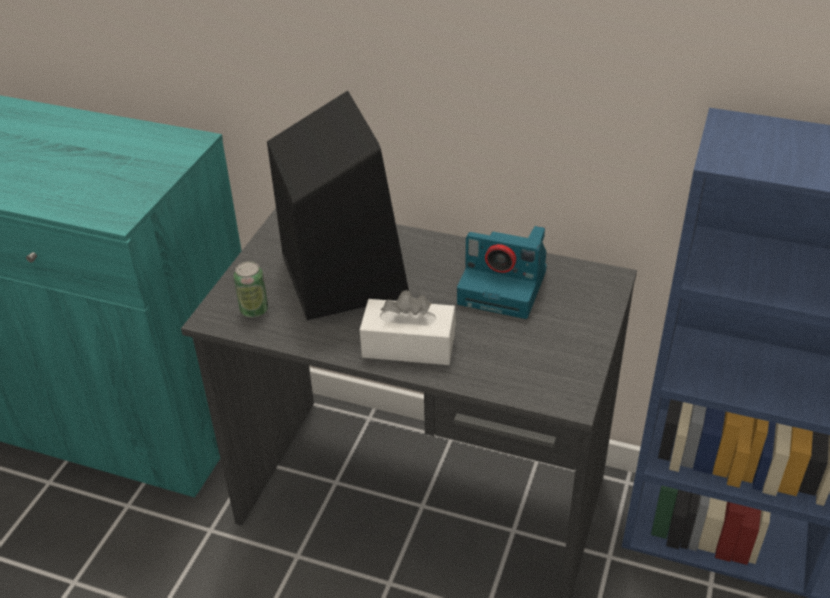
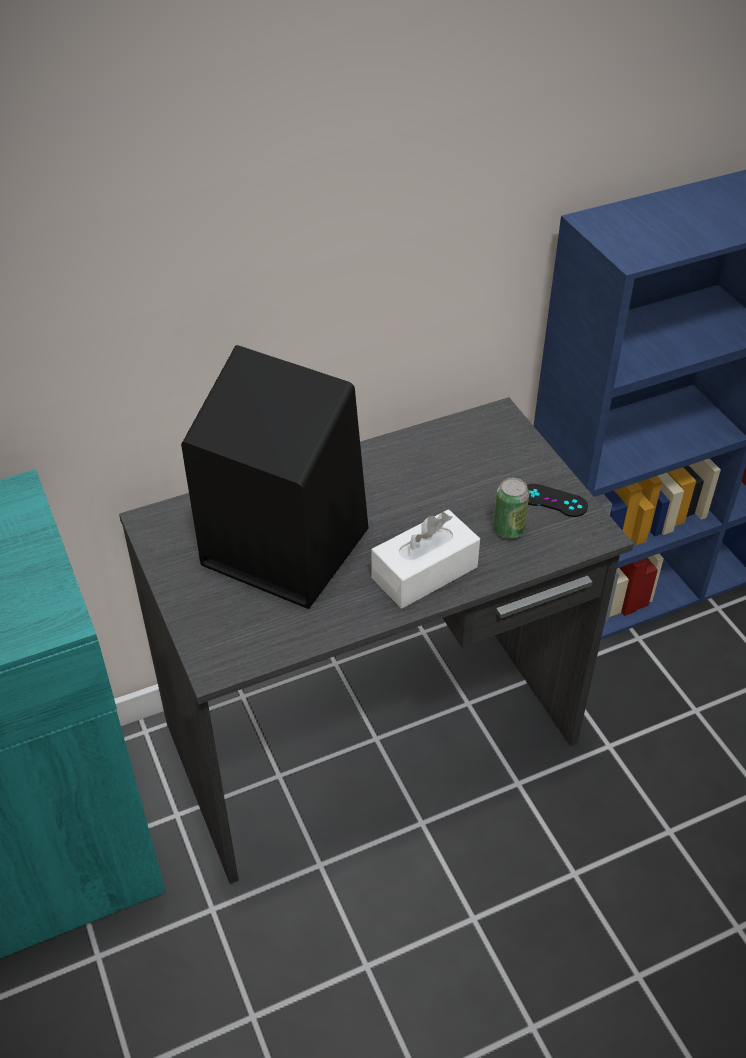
camera: 45 degrees left, 5 degrees up
(254, 310) = (246, 632): can -> can (508, 529)
(505, 287) = (432, 472): camera -> none
(568, 357) = (553, 501): none -> black game controller

